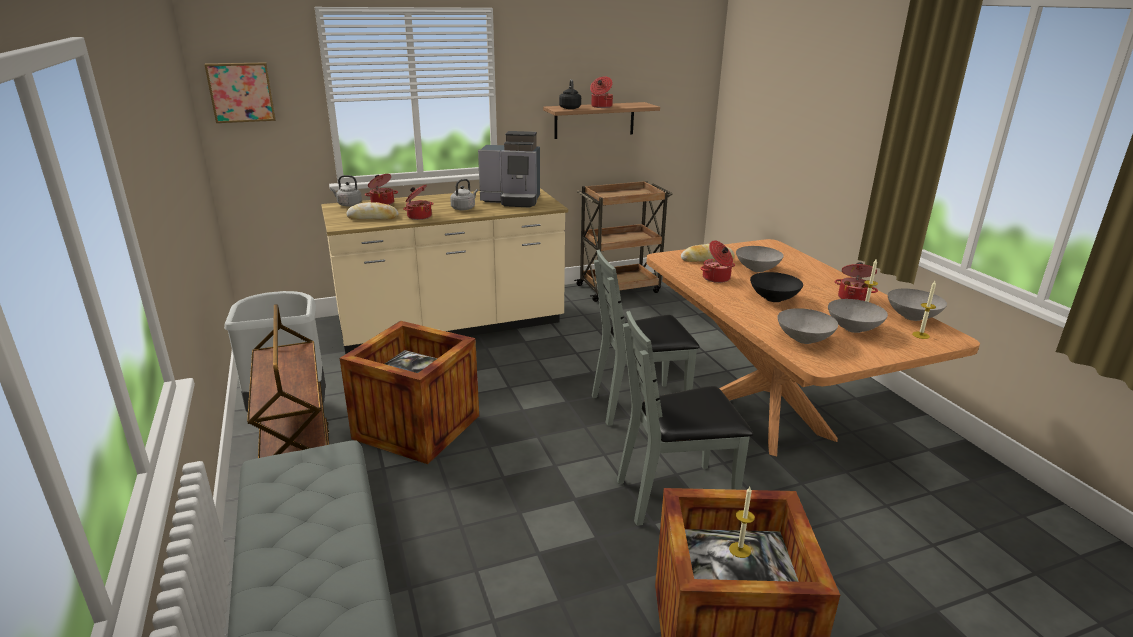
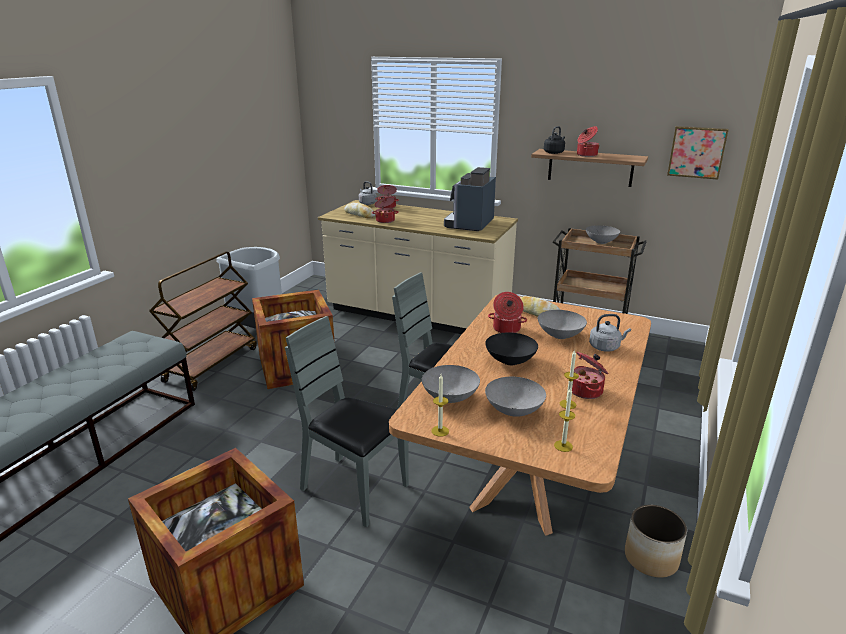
camera: 45 degrees right, 0 degrees up
(241, 92) = (324, 114): picture -> picture (697, 152)
(464, 208) = (425, 222): grey kettle -> grey kettle (606, 347)
(512, 200) = (470, 224): coffee machine -> coffee machine turned 60 degrees clockwise
(740, 550) = (210, 509): candle -> candle (440, 431)
(899, 419) = (650, 558): none -> planter
(912, 317) = (601, 430): grey bowl -> grey bowl (601, 242)

